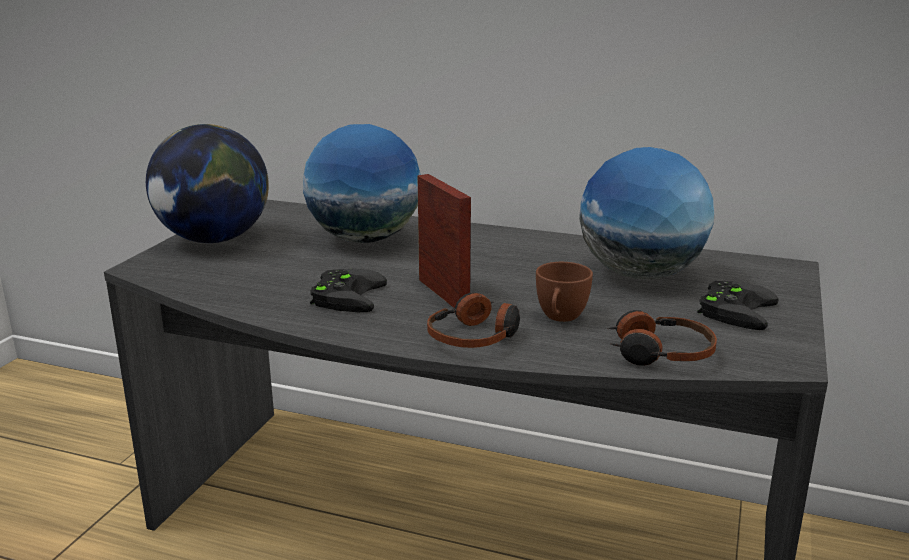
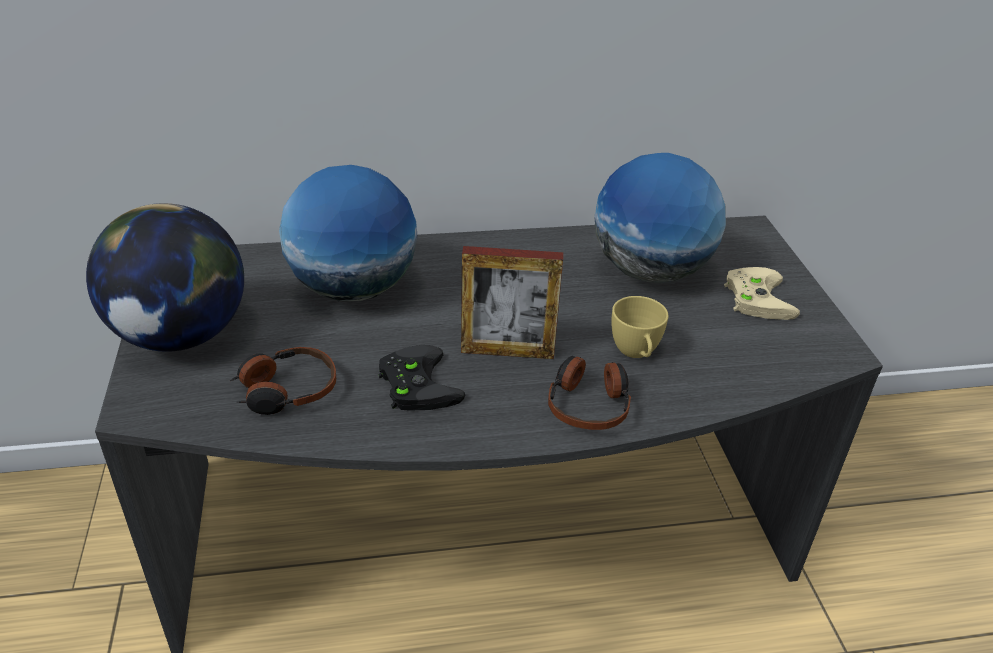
camera: 30 degrees left, 15 degrees up
(443, 294) = (507, 352): picture frame -> picture frame turned 150 degrees clockwise
(560, 318) = (636, 353): brown cup -> yellow cup
(660, 353) = (748, 373): headphones -> headphones (286, 391)
(733, 309) = (755, 297): black game controller -> beige game controller

